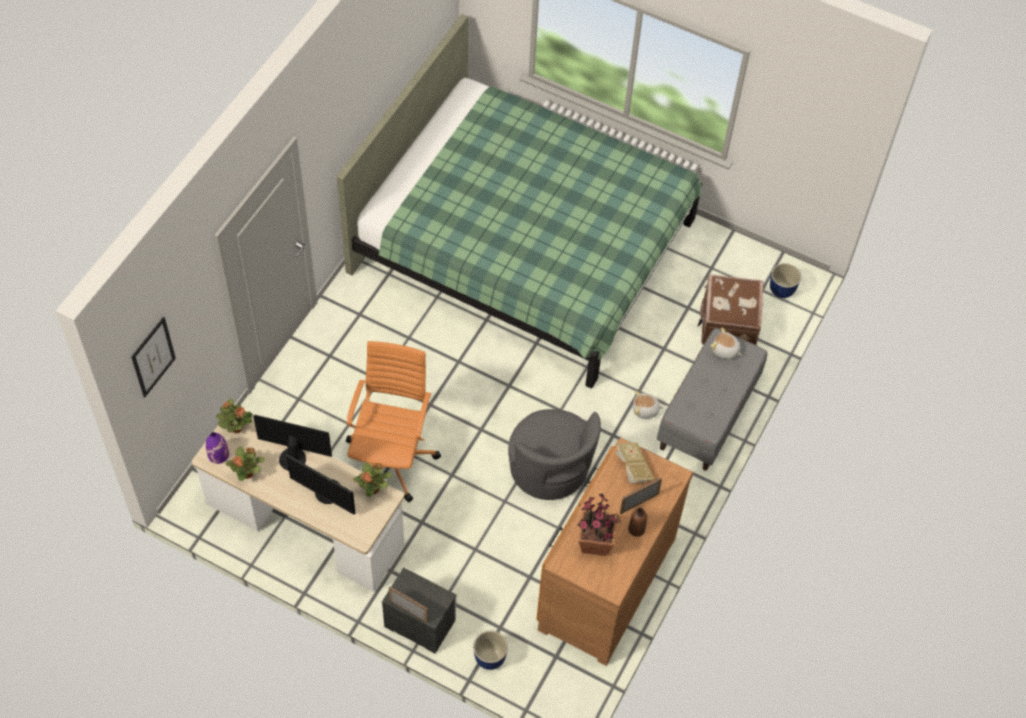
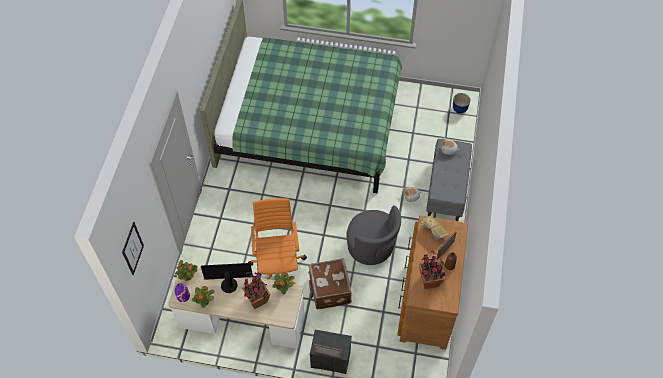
camera: 15 degrees left, 0 degrees up
(326, 494) = (257, 300): monitor -> potted plant
(490, 658) = (379, 366): planter -> none
(727, 325) = (437, 136): brown suitcase -> brown suitcase (329, 290)

